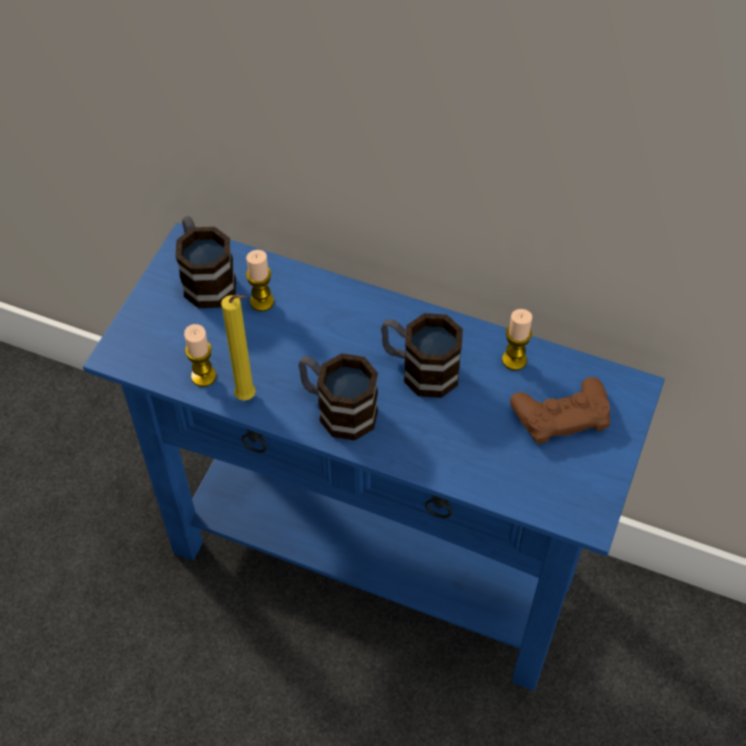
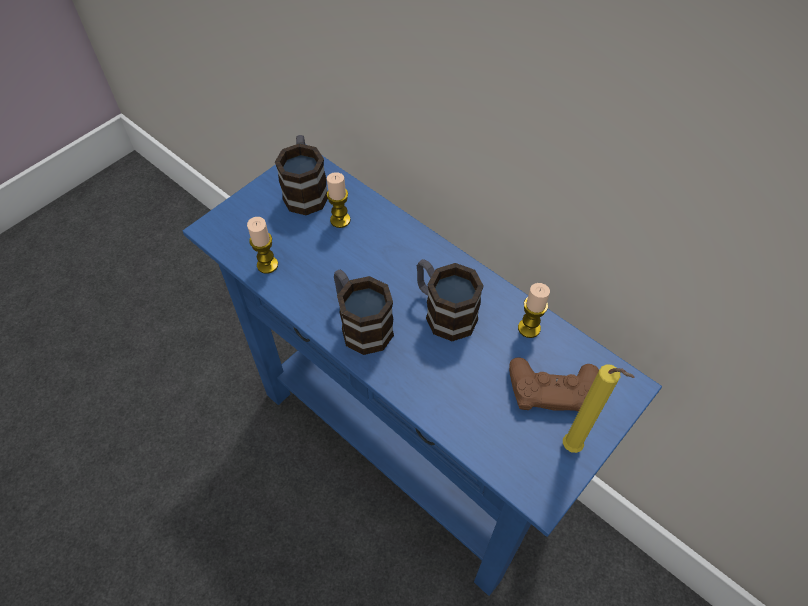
camera: 20 degrees right, 0 degrees up
(248, 398) = (294, 293): yellow candle -> yellow candle (574, 449)

